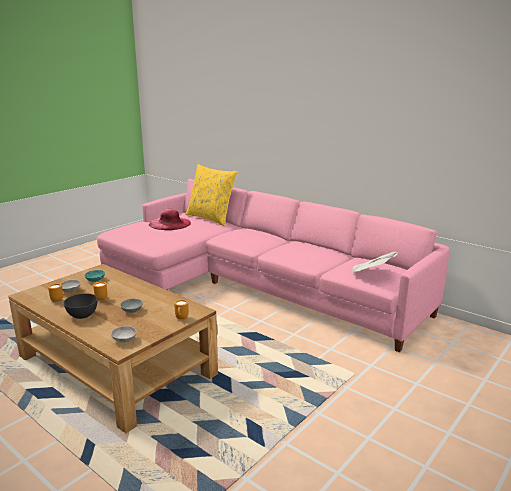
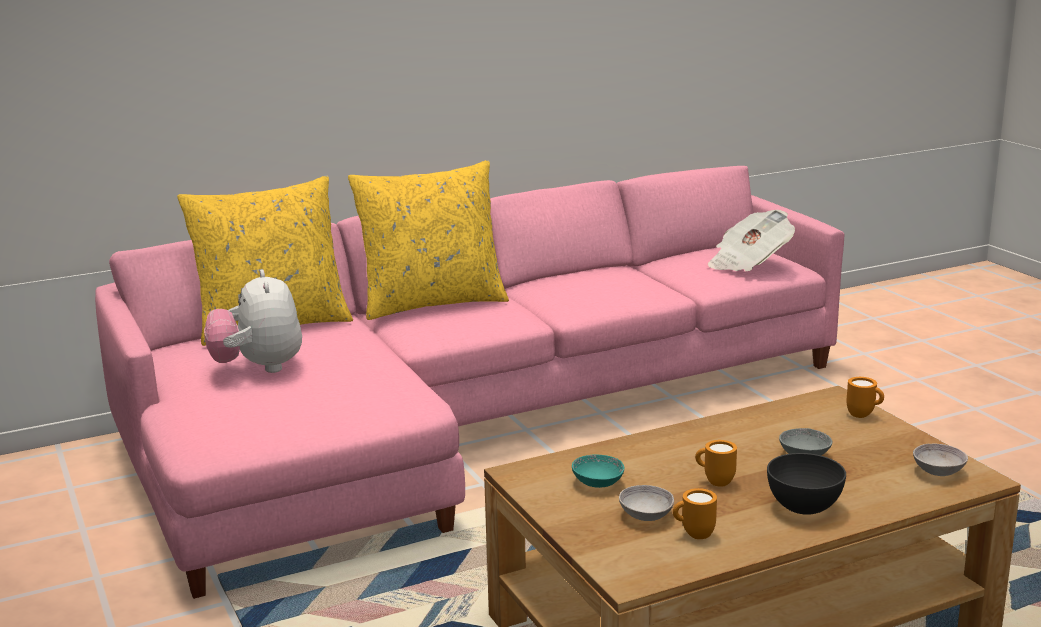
camera: 65 degrees left, 0 degrees up
(170, 223) = (258, 368): pink hat -> plush toy
(252, 232) = (432, 303): none -> yellow pillow

